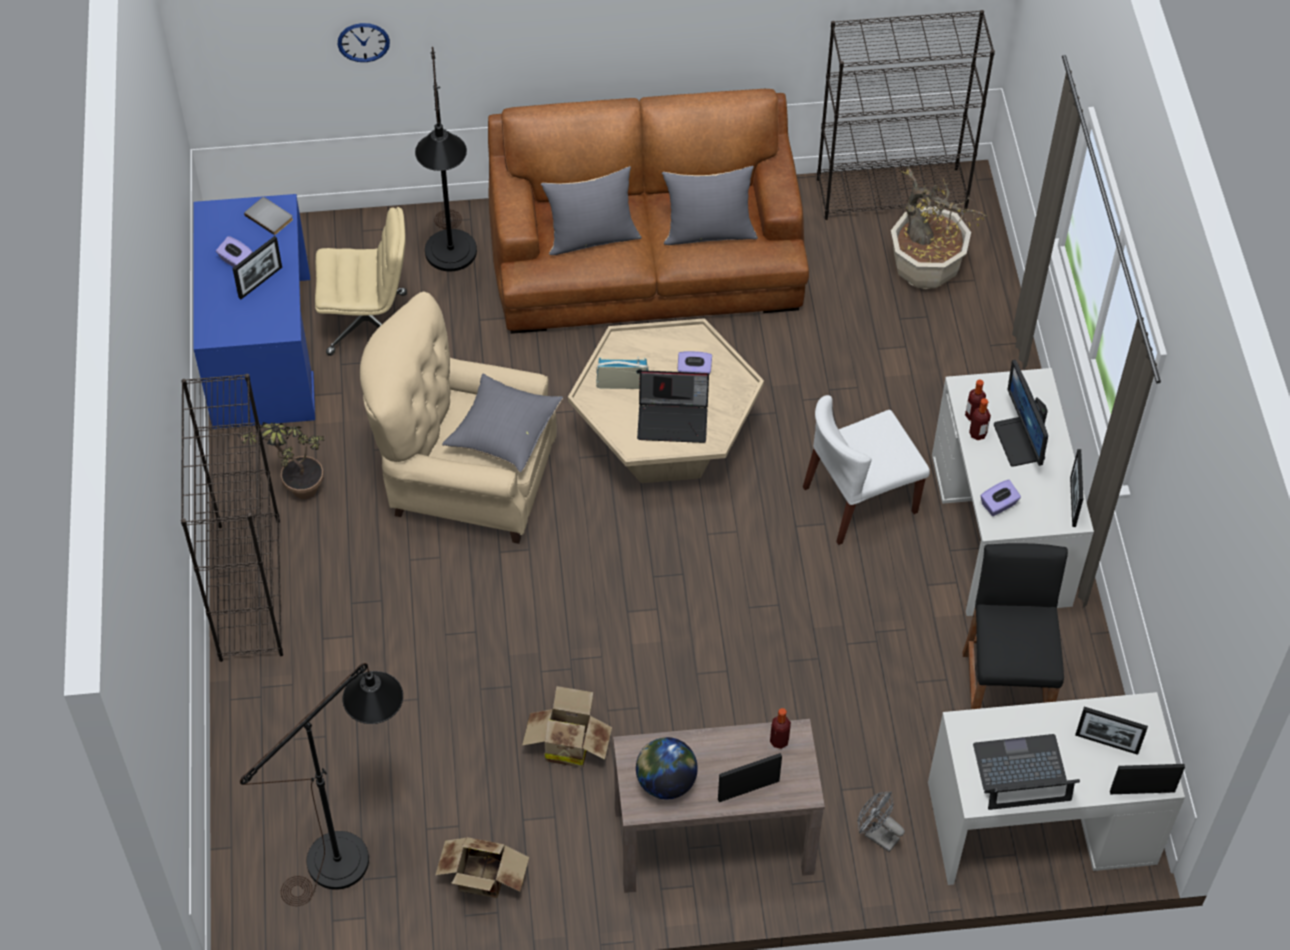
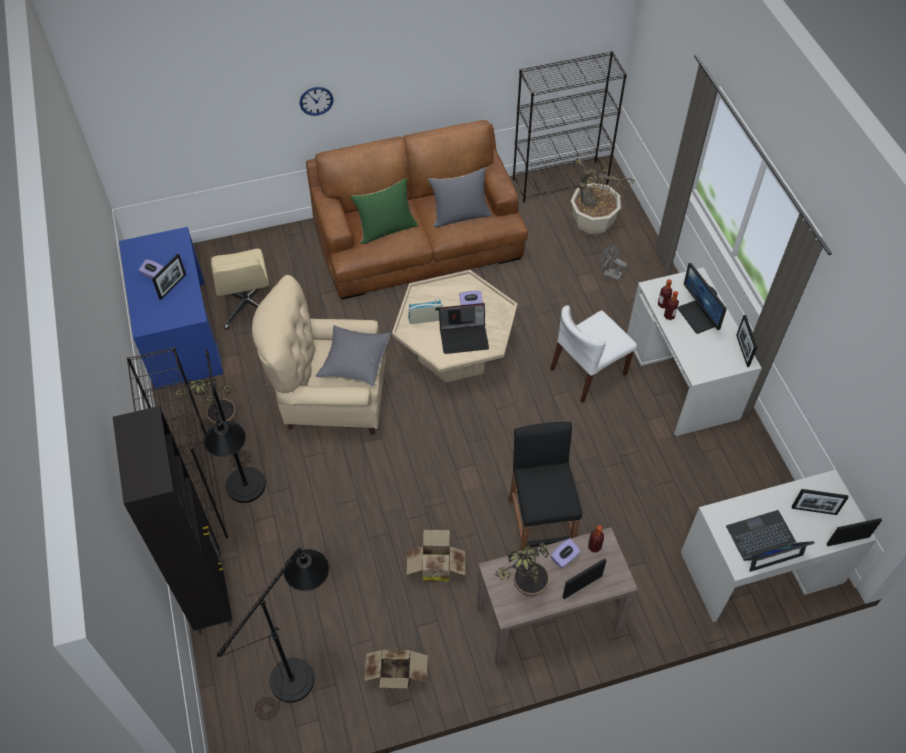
camera: 10 degrees left, 0 degrees up
(245, 728) = (210, 594): none -> black cabinet
(270, 216) = (172, 243): grey book -> none
(363, 42) = (217, 118): wall clock -> wall clock (316, 101)
(368, 323) = (248, 306): beige office chair -> beige office chair turned 90 degrees clockwise
(451, 263) = (295, 261): black floor lamp -> black floor lamp (248, 495)
(592, 237) = (386, 229): grey pillow -> green pillow
(665, 782) = (523, 591): globe -> potted plant
(876, 835) = (656, 595): grey fan -> grey fan (609, 274)
(999, 505) = (696, 360): purple tissue box -> purple tissue box (564, 558)
(1002, 696) = (712, 485): black stool -> black stool (539, 525)

